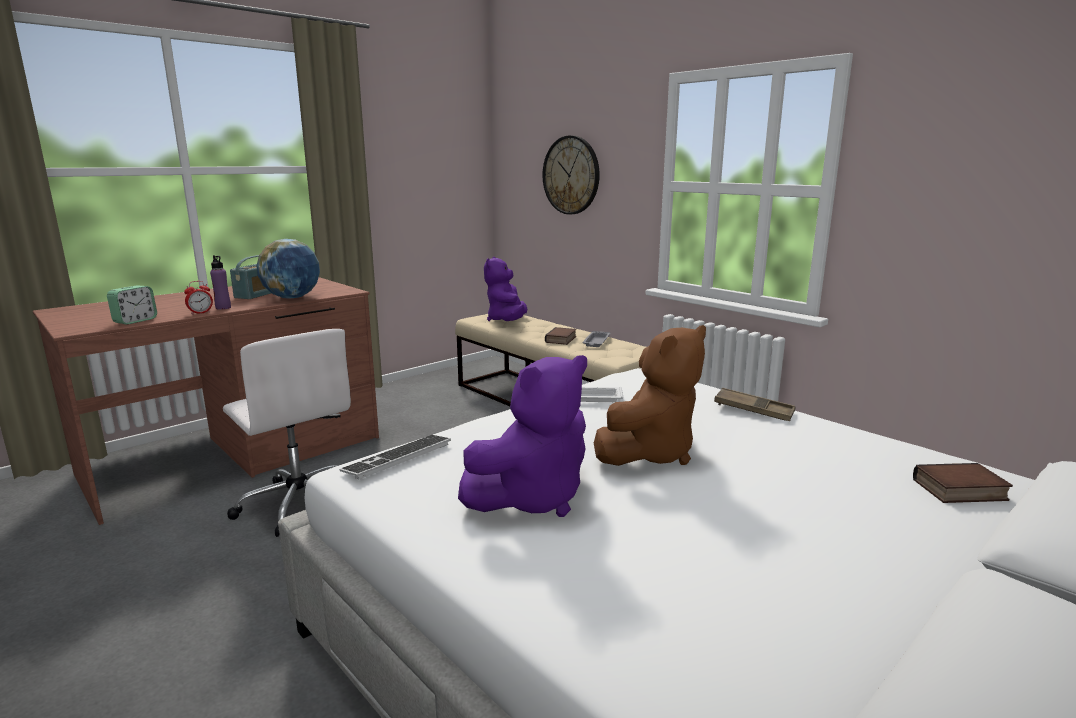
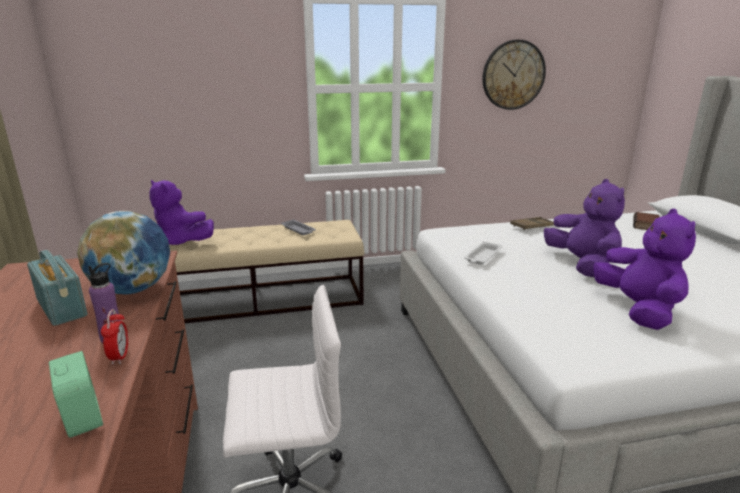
camera: 60 degrees left, 5 degrees up
(397, 457) = (558, 340): keyboard -> none
(561, 339) = (273, 238): book -> none
(571, 175) = (193, 84): wall clock -> wall clock (513, 75)
(649, 453) = (582, 265): brown plush toy -> purple plush toy

